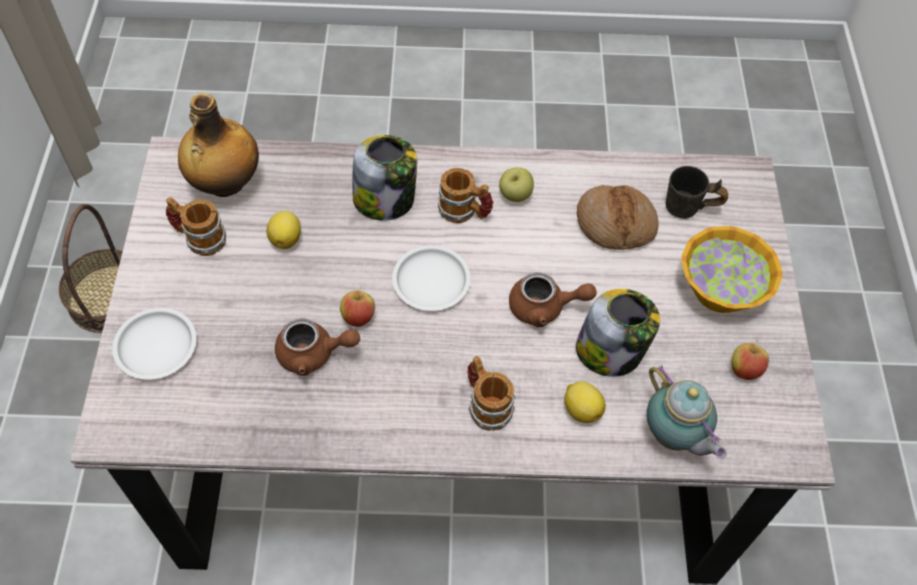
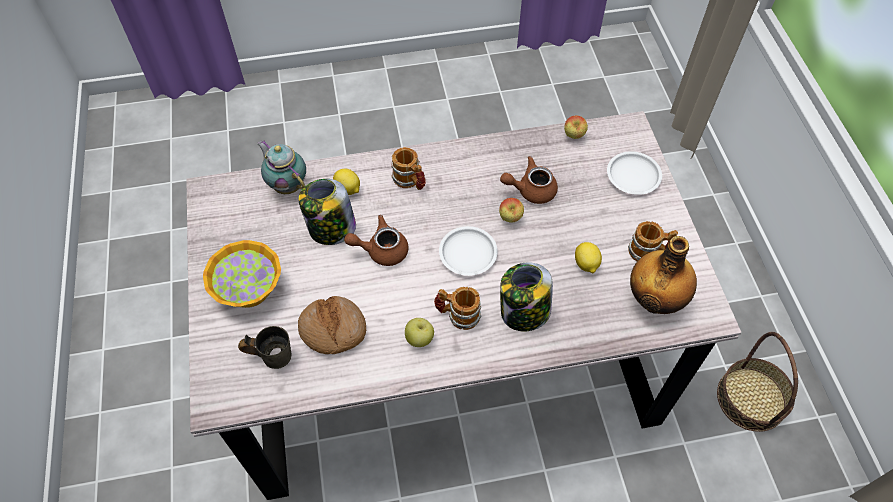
camera: 170 degrees right, 0 degrees up
(744, 370) = (237, 234): apple -> apple (574, 136)

